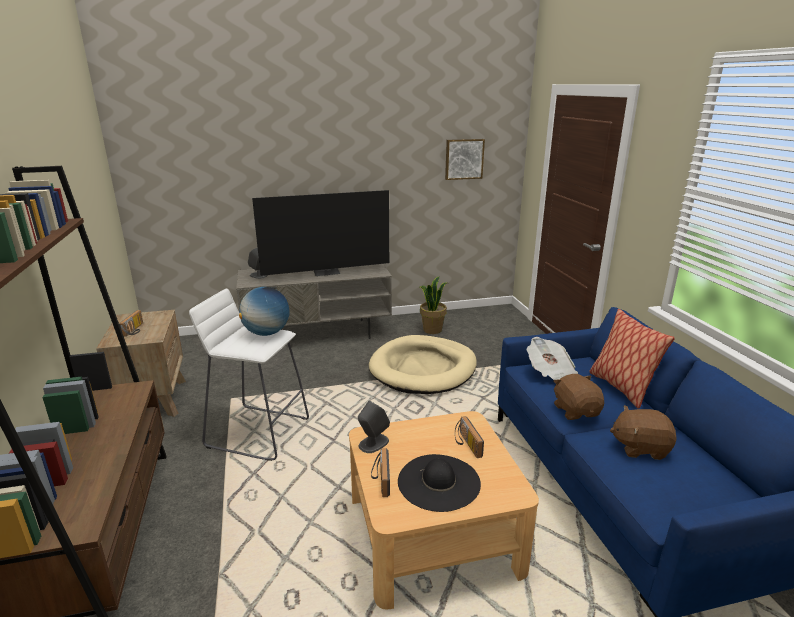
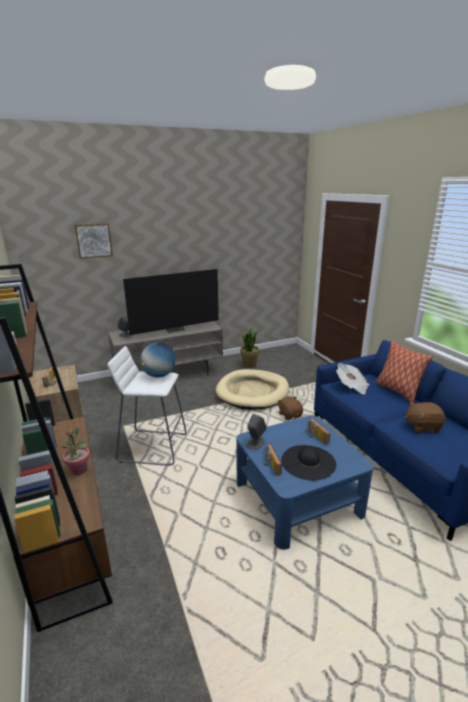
camera: 10 degrees left, 0 degrees up
(108, 453) = (79, 470): none -> potted plant
(434, 533) = (298, 498): beige coffee table -> blue coffee table
(464, 159) = (263, 245): picture -> picture (94, 240)
(576, 411) = (376, 408): brown plush toy -> brown plush toy (290, 415)

